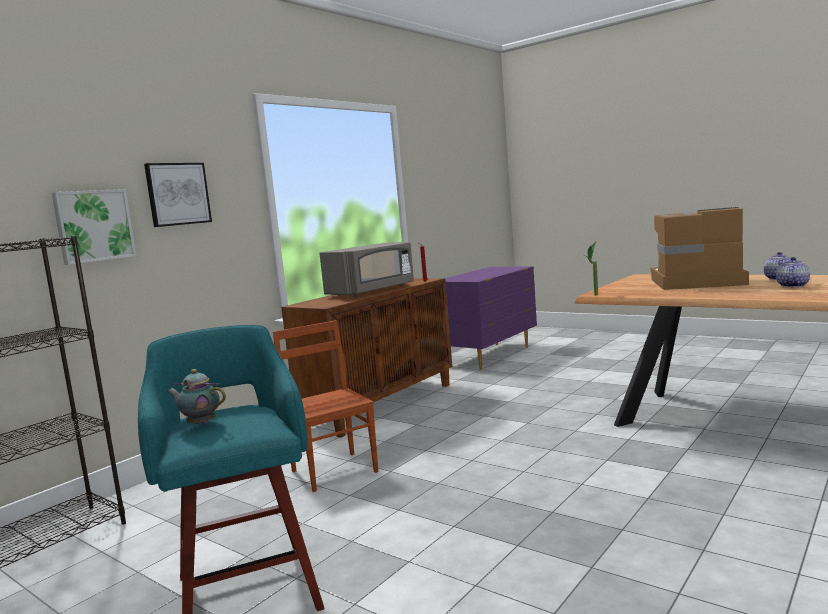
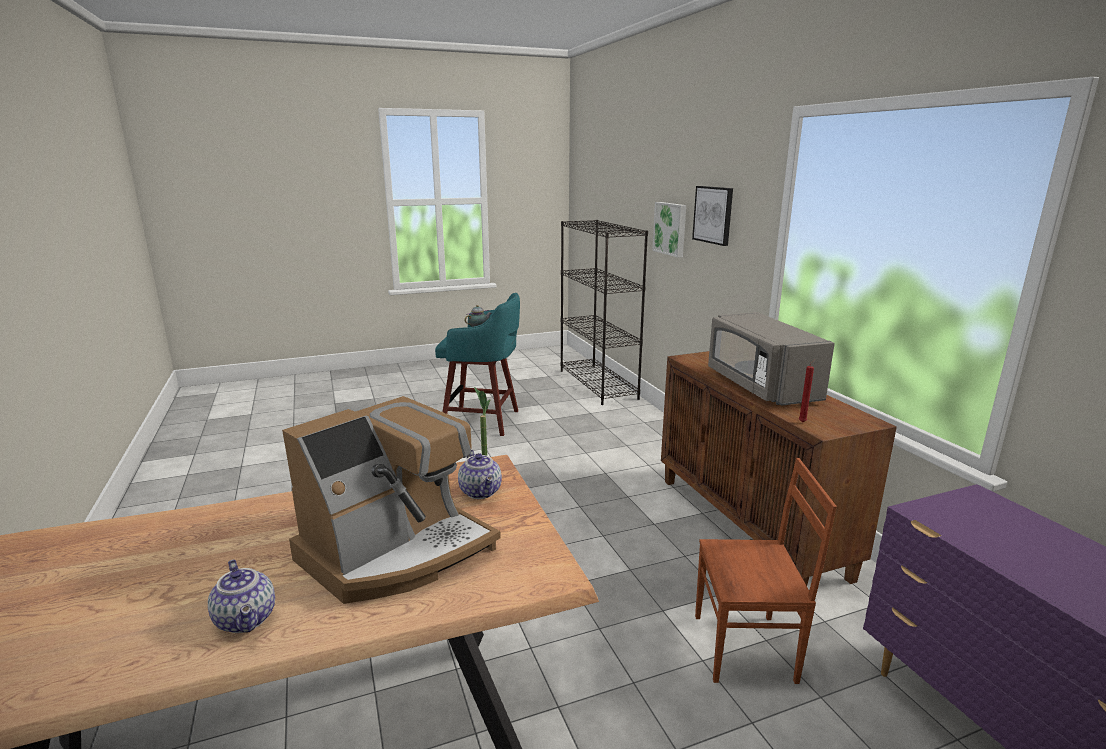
camera: 120 degrees right, 10 degrees up
(335, 470) = (592, 464): brown chair -> brown chair (746, 649)
(791, 286) = (215, 571): teapot -> teapot (481, 492)

